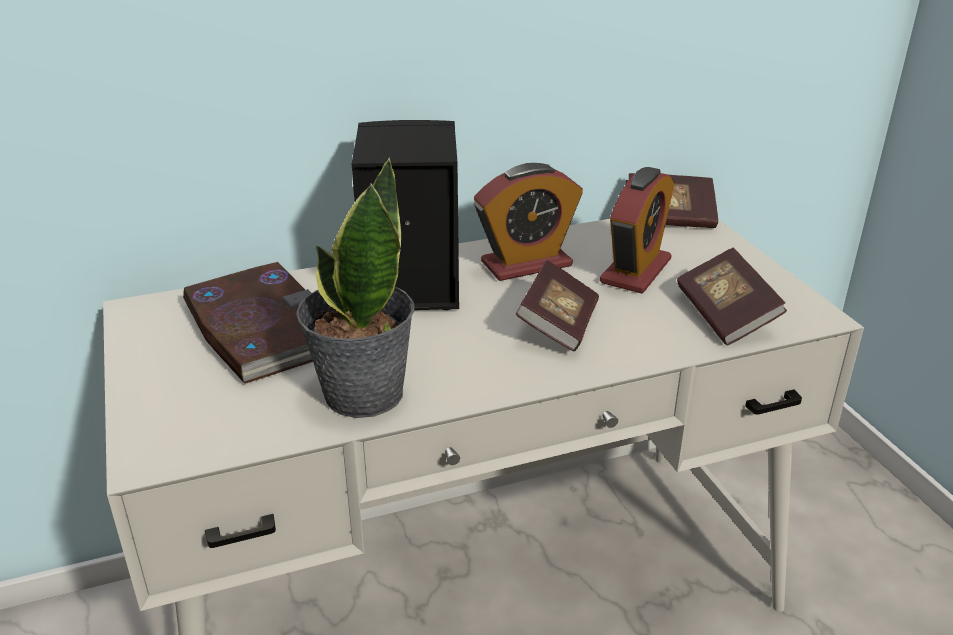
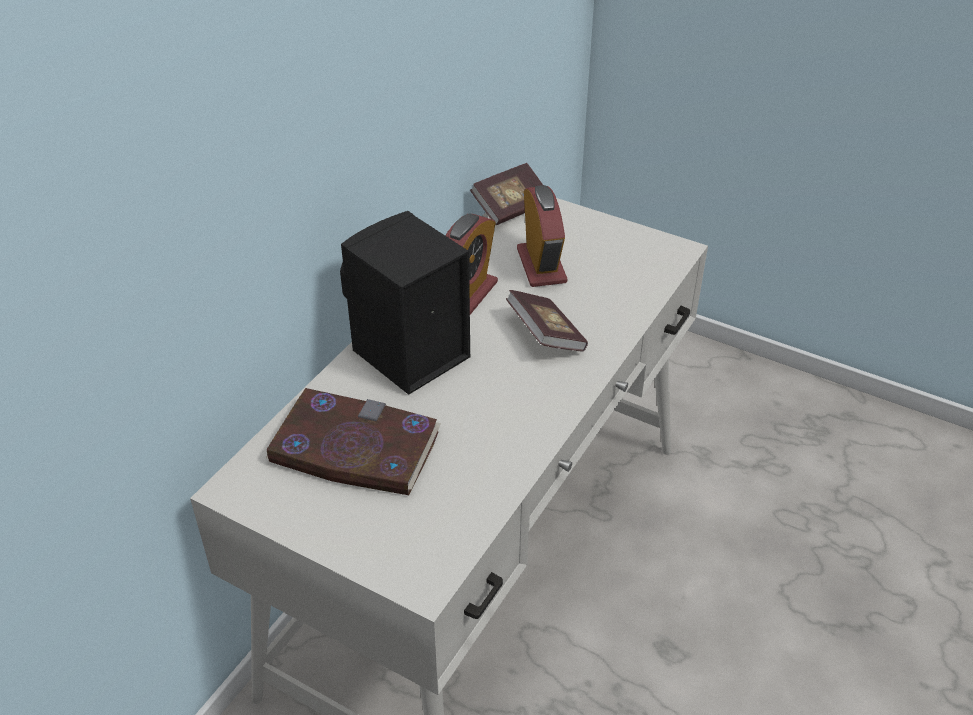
camera: 40 degrees left, 10 degrees up
(362, 393) = (492, 456): potted plant -> none
(725, 315) = (630, 275): book -> none

